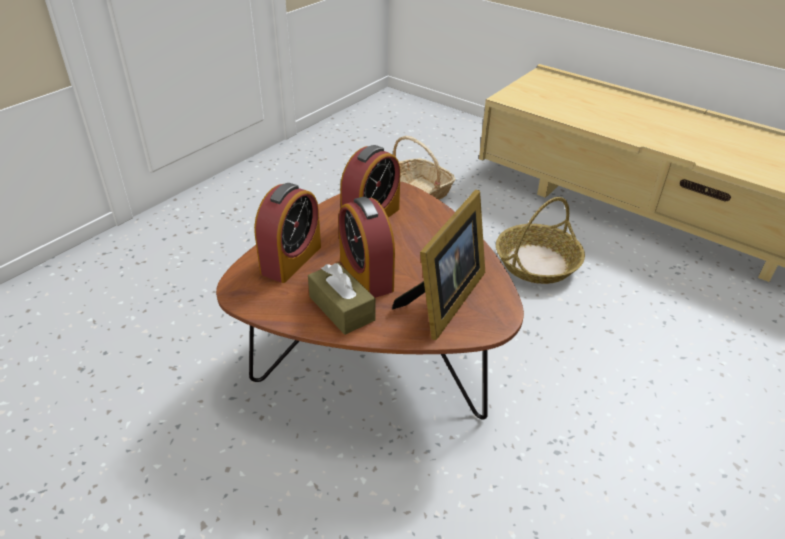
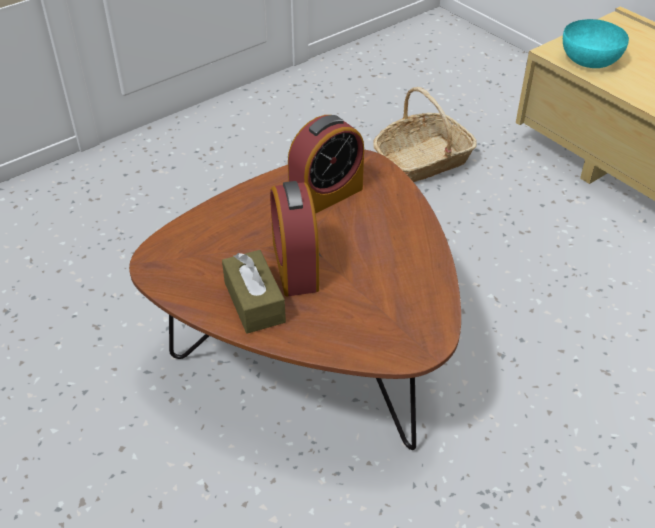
camera: 15 degrees right, 5 degrees up
(291, 260) = (220, 235): alarm clock -> none
(444, 301) = (370, 312): picture frame -> none
(532, 101) = (589, 60): none -> turquoise bowl
(537, 263) = (546, 270): basket -> none

